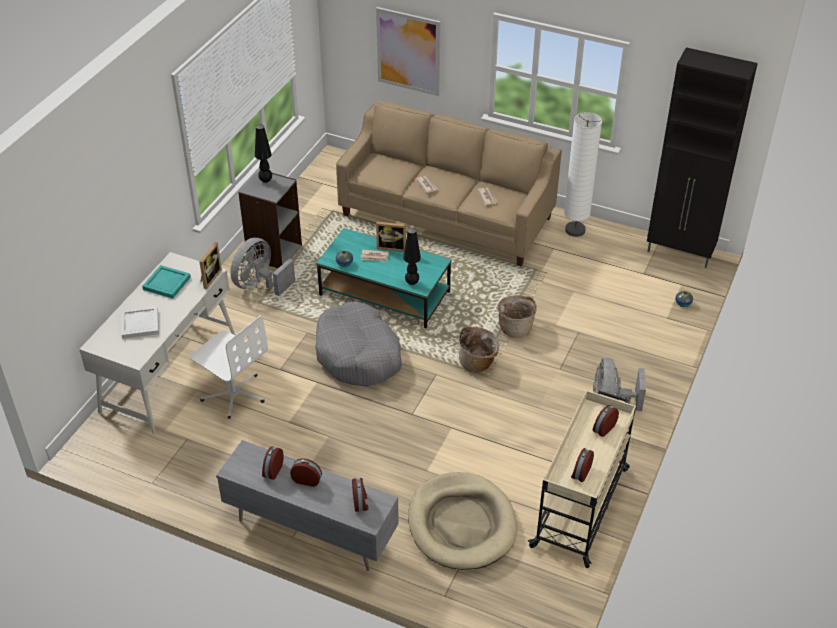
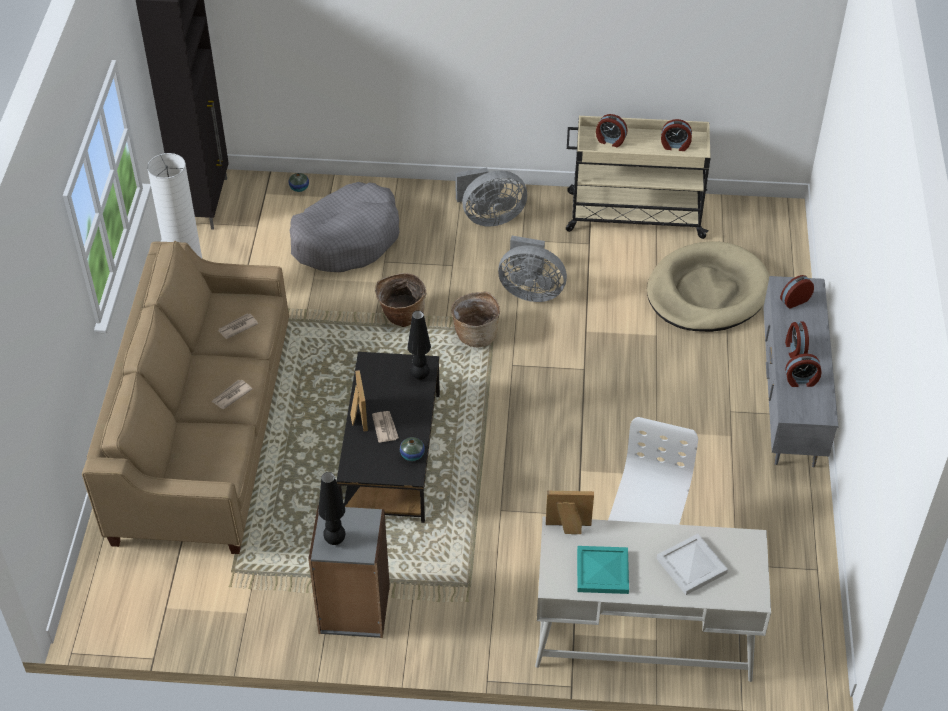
camera: 110 degrees left, 5 degrees up
(260, 285) = (431, 598): grey fan -> grey fan (530, 291)
(358, 355) = (515, 445): grey dog bed -> grey dog bed (347, 239)
(385, 293) = (391, 454): turquoise coffee table -> black coffee table
(408, 51) = (49, 371): picture -> none

